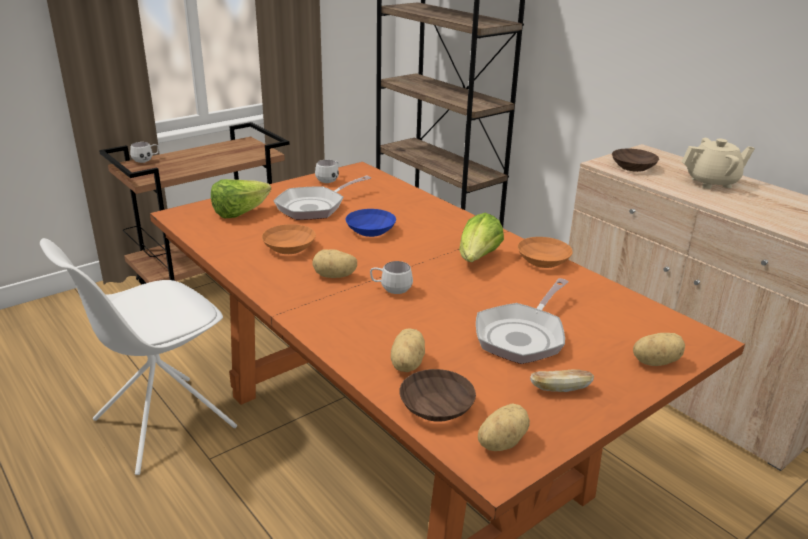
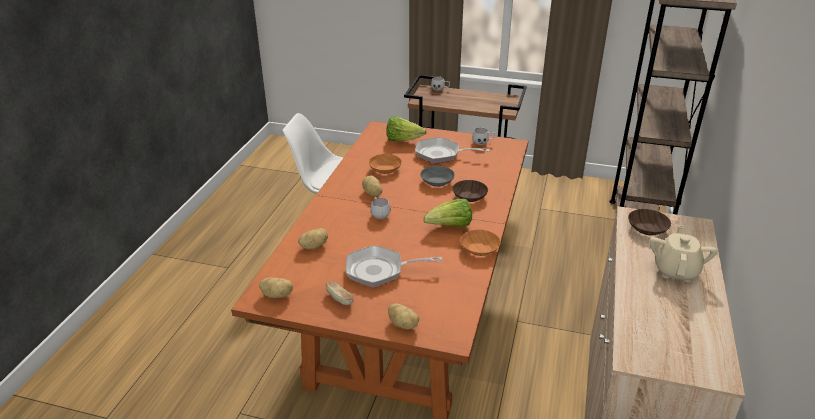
camera: 55 degrees right, 5 degrees up
(370, 231) = (436, 181): blue bowl -> grey bowl
(435, 406) = (287, 267): brown bowl -> brown bowl (469, 196)
(712, 182) = (676, 271): beige teapot -> beige teapot turned 120 degrees counterclockwise

